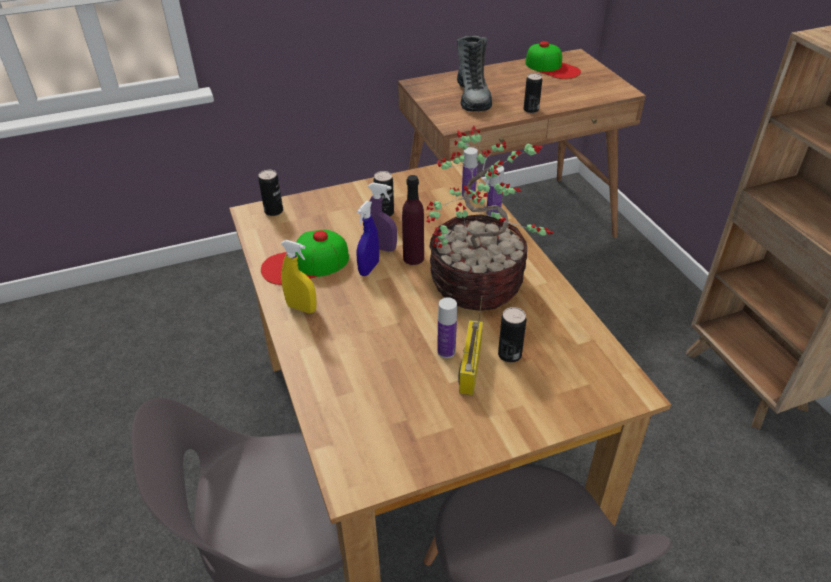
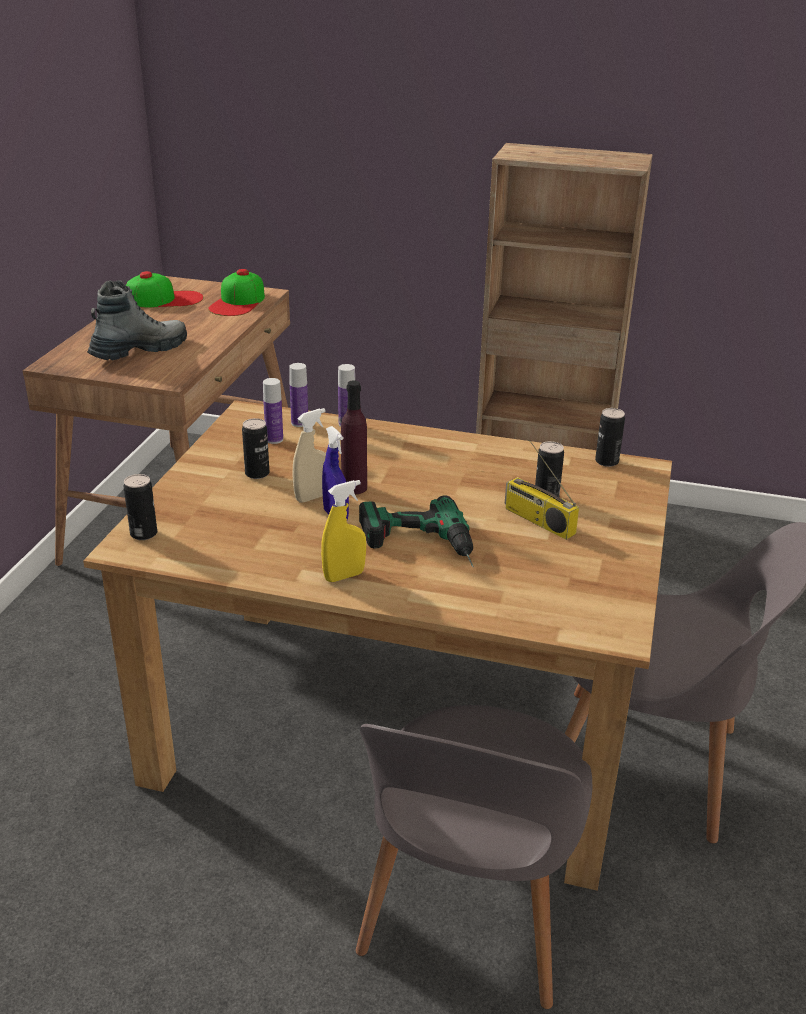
camera: 55 degrees left, 10 degrees down
(305, 264) = (273, 548): cap -> cap (238, 302)
(370, 323) = (420, 547): none -> power drill
(381, 248) = (313, 497): purple spray bottle -> beige spray bottle
(446, 351) = (507, 524): bottle -> bottle (274, 439)
(473, 97) = (139, 351): boot -> boot turned 75 degrees counterclockwise
(479, 283) = (437, 472): potted plant -> none
(531, 110) = (217, 338): can -> can (606, 461)

